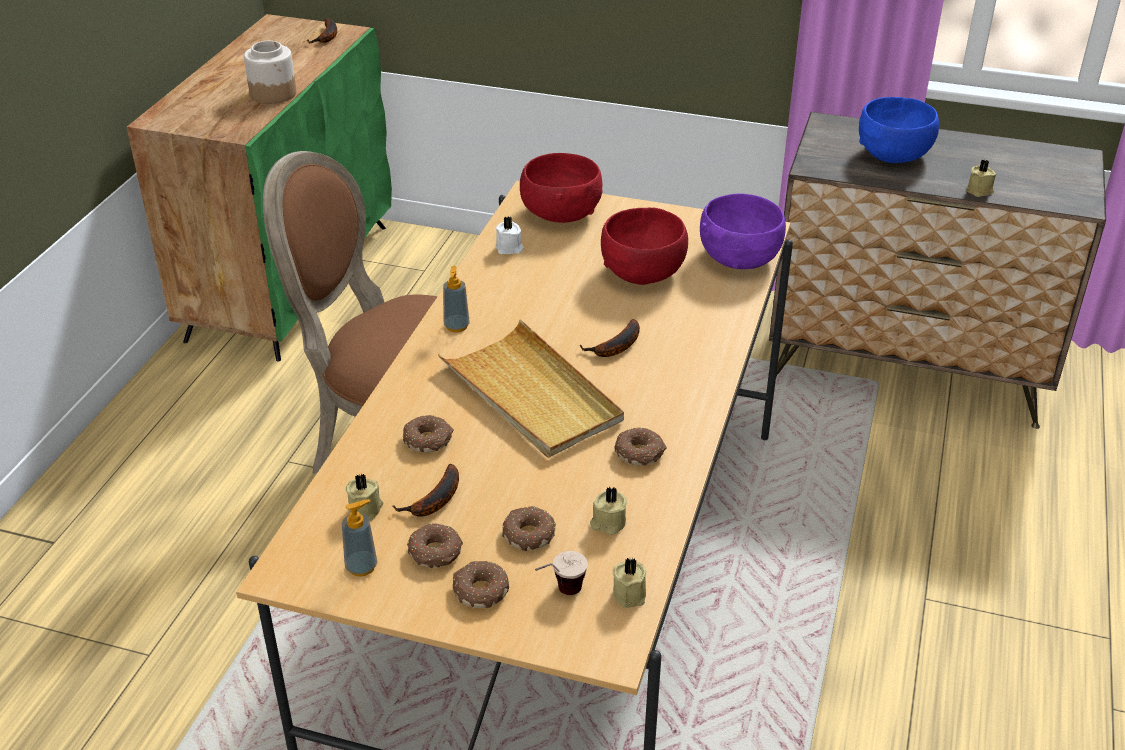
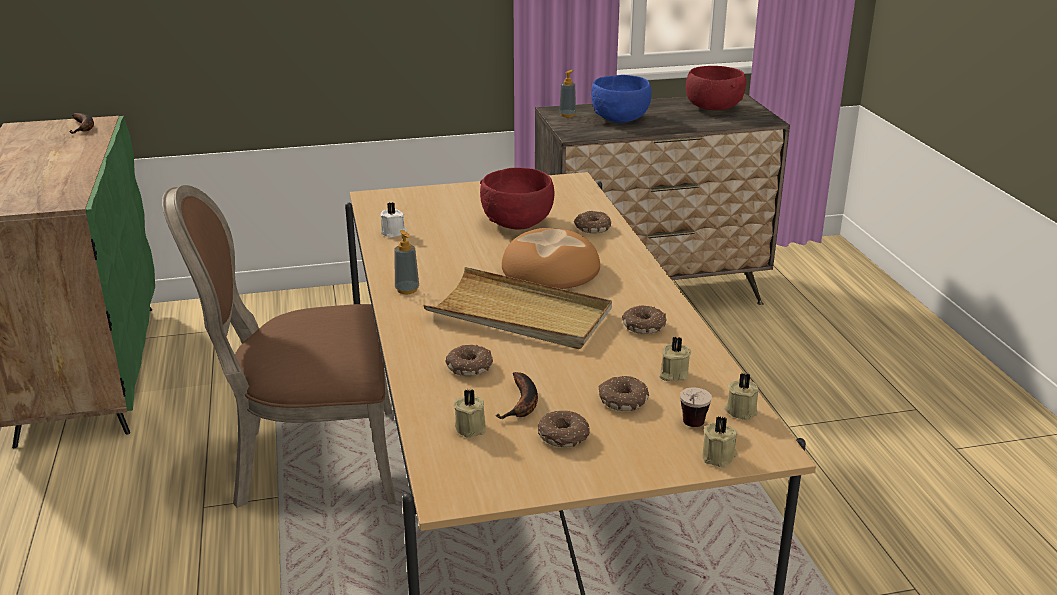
camera: 30 degrees left, 10 degrees down
(273, 93) = (74, 171): jar -> none
(361, 567) = (513, 466): soap dispenser -> soap dispenser (567, 115)
(480, 590) = (628, 448): donut -> donut (592, 228)
(560, 214) = (410, 203): red bowl -> red bowl (713, 108)
(616, 347) = (550, 270): banana -> bread
(738, 258) = (576, 198): purple bowl -> none
(980, 191) = (698, 126): beige candle -> beige candle (719, 456)

